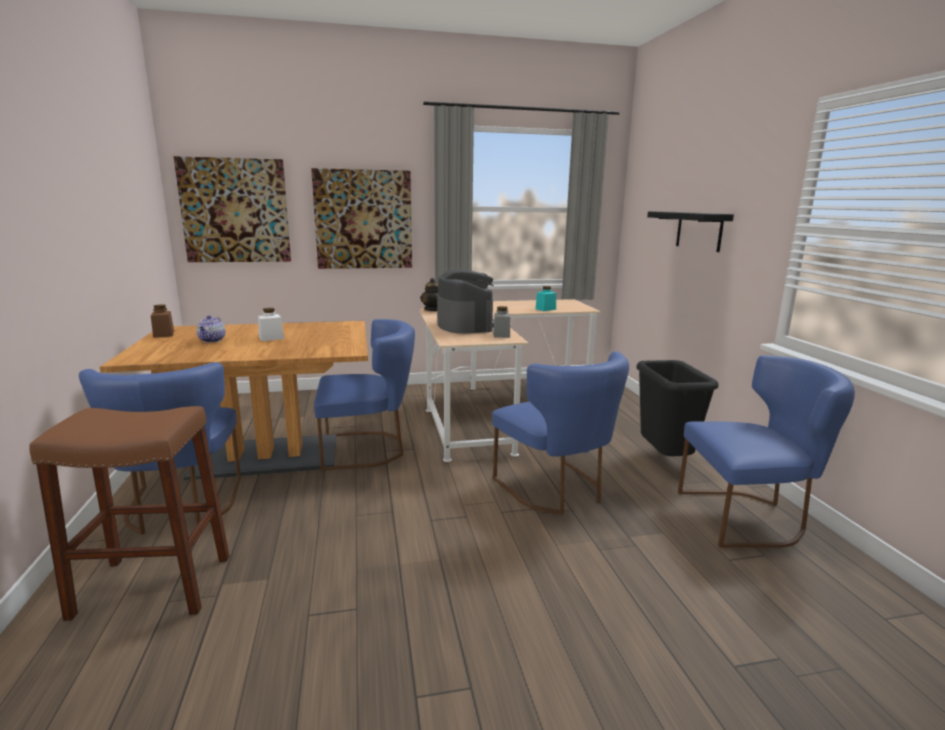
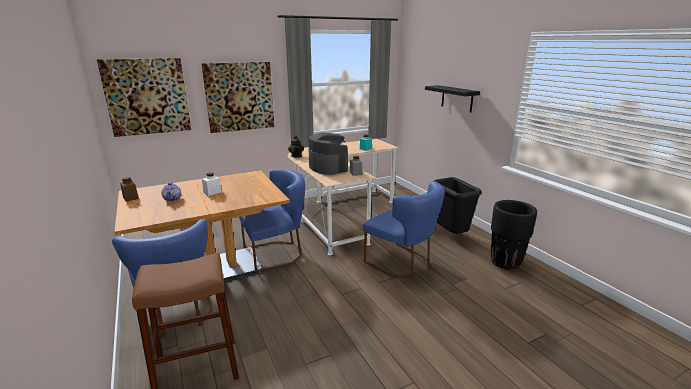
camera: 15 degrees left, 5 degrees up
(749, 517) = (505, 263): blue chair -> black planter

